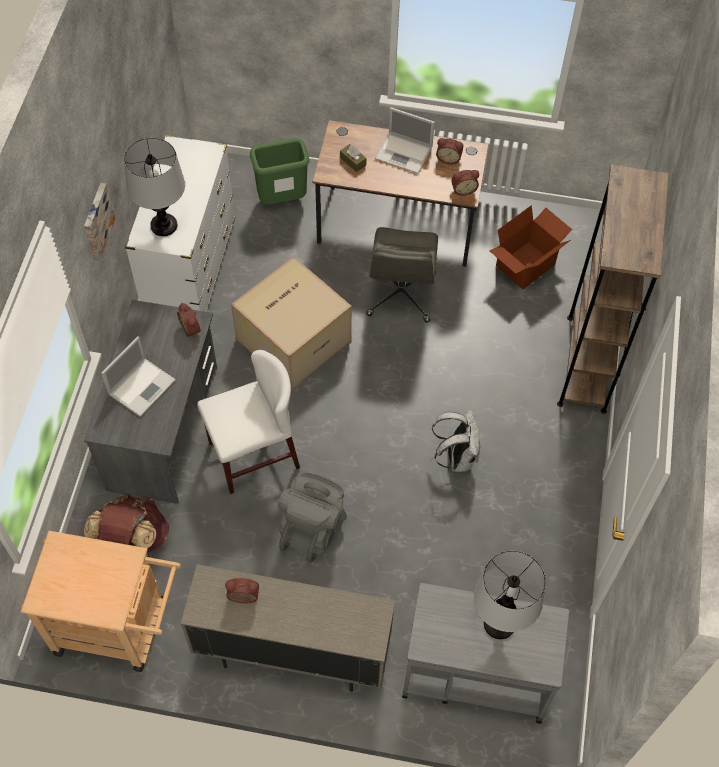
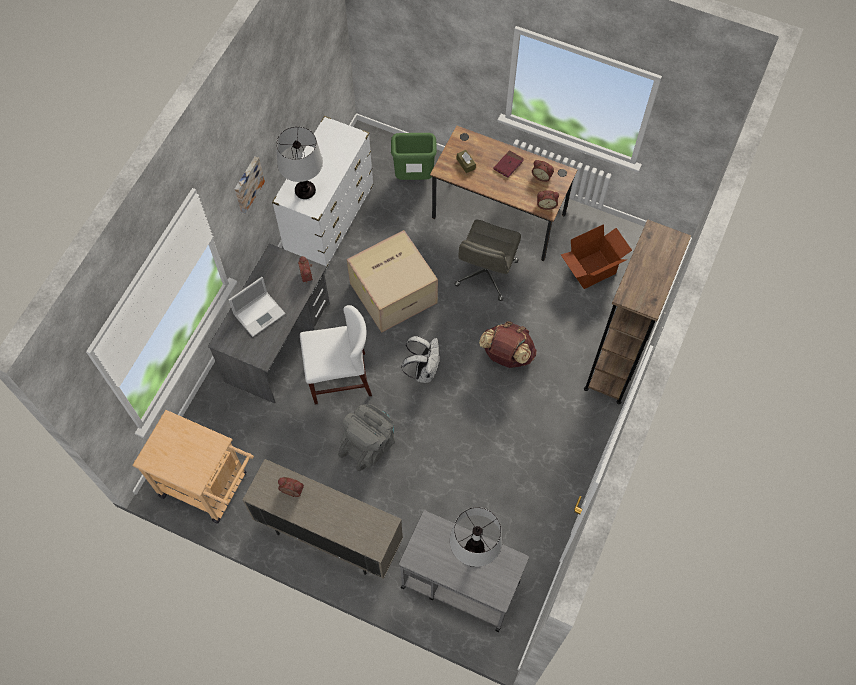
camera: 15 degrees right, 5 degrees up
(133, 539) = (235, 423): brown backpack -> brown backpack (506, 355)
(404, 153) = (508, 165): laptop -> red book
(457, 457) = (493, 413): white backpack -> white backpack (423, 370)

